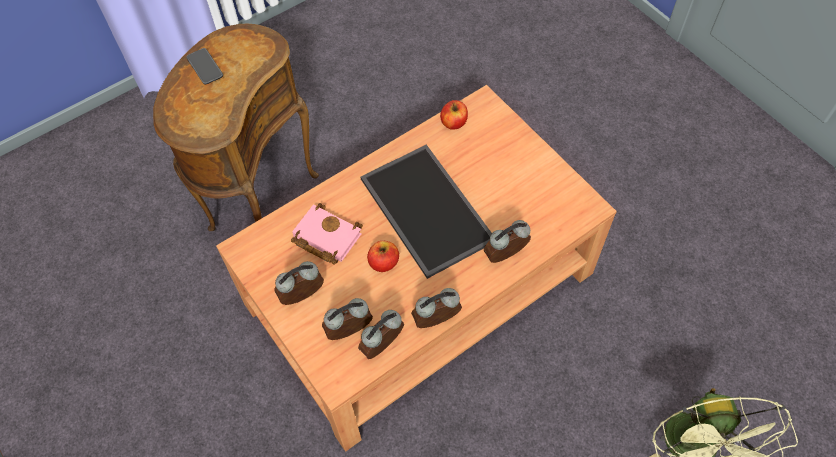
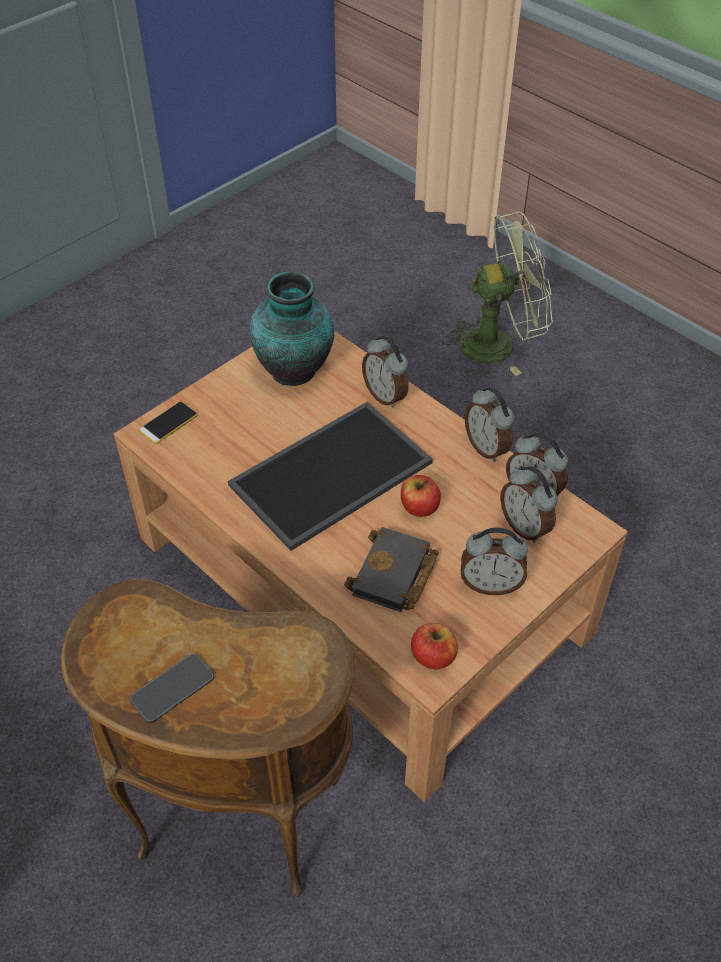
camera: 100 degrees left, 10 degrees down
(303, 297) = (490, 584): alarm clock -> alarm clock turned 45 degrees counterclockwise
(324, 237) = (394, 577): pink book -> black book
(454, 123) = (184, 460): apple -> apple (433, 656)
(492, 114) = (168, 423): none -> phone
(542, 196) = (296, 370): none -> vase

